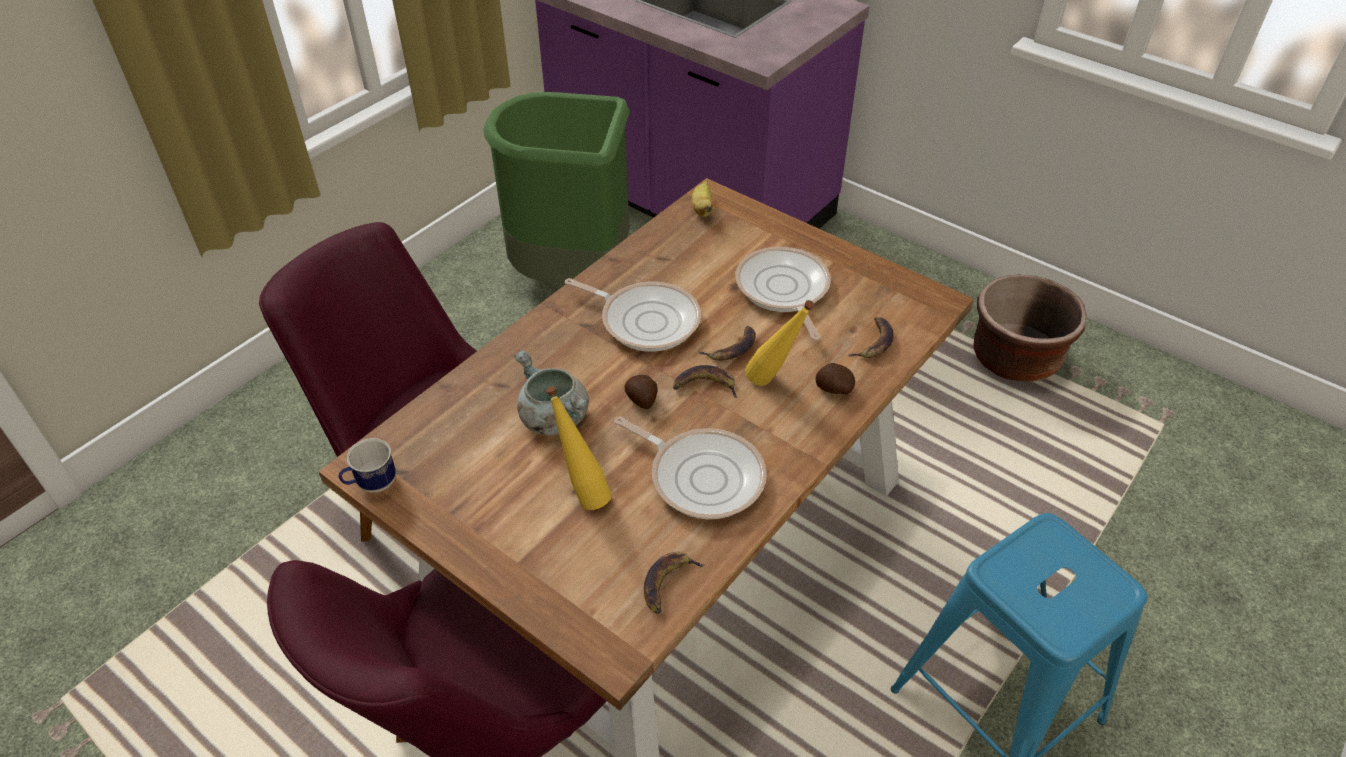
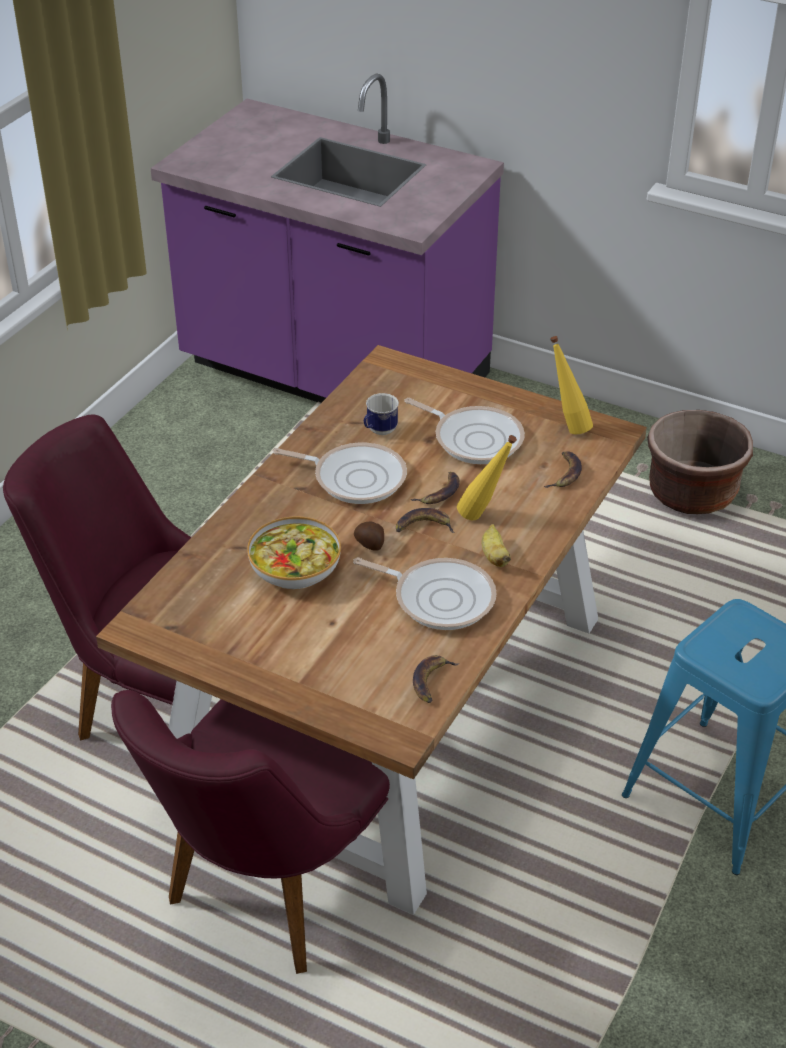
camera: 10 degrees left, 5 degrees down
(372, 485) = (149, 640): mug -> mug (379, 431)
(552, 418) = (294, 568): grey cooking pot -> bowl
(572, 277) = (227, 465): green trash can -> none
(582, 492) = (339, 623): yellow bottle -> yellow bottle (567, 427)
(702, 209) = (381, 374): banana -> banana (494, 556)
(783, 290) = (474, 438): frying pan -> frying pan turned 150 degrees clockwise
(833, 389) = (537, 516): potato -> none

